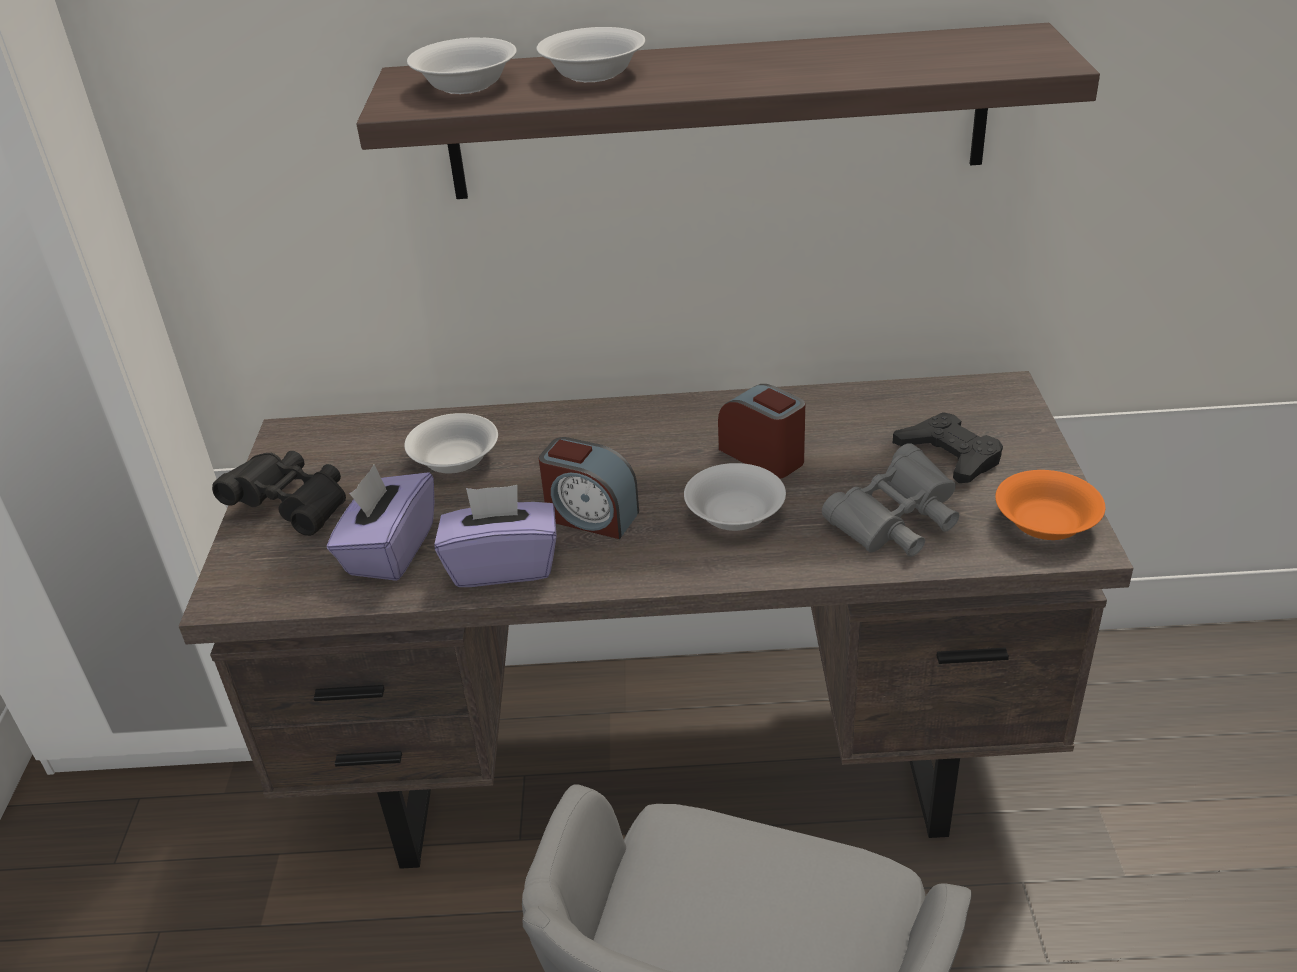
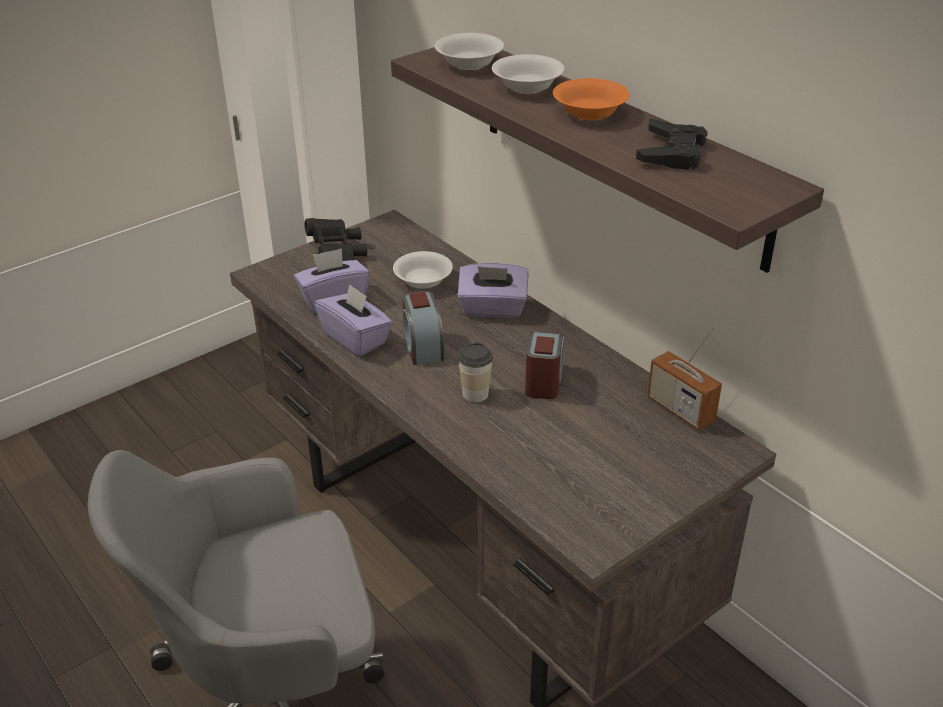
camera: 50 degrees right, 0 degrees up
(583, 433) = (492, 309): none -> purple tissue box
(733, 515) = (475, 394): white bowl -> cup
(895, 525) = (530, 459): grey binoculars -> none
(908, 392) = (680, 410): none -> radio
(949, 455) = (628, 454): black game controller -> black game controller (672, 153)
(1047, 524) = (598, 523): orange bowl -> orange bowl (589, 113)

